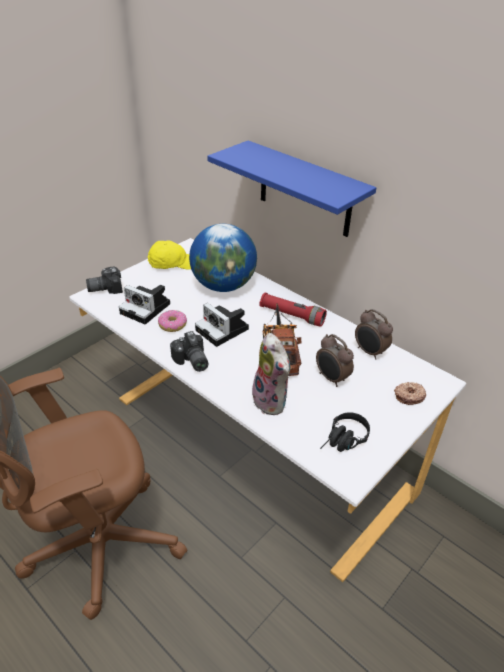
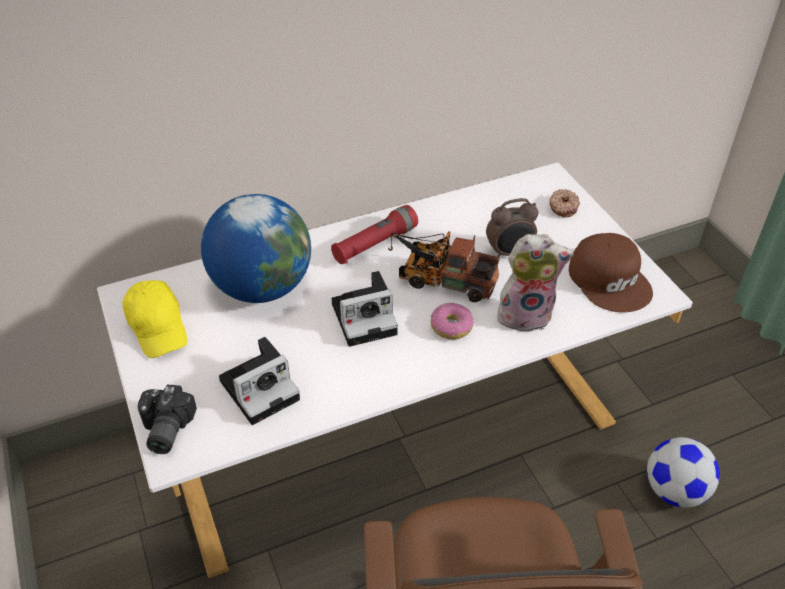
camera: 65 degrees left, 5 degrees up
(172, 263) = (158, 327): yellow cap -> yellow cap turned 135 degrees clockwise
(172, 325) = (321, 368): donut -> donut (451, 327)
(191, 361) = (414, 369): camera -> none
(299, 646) = (675, 491): none -> football
(305, 190) = (305, 84): blue shelf -> none
(343, 442) = (610, 280): black headphones -> brown cap
(369, 352) = (480, 207): alarm clock -> none

